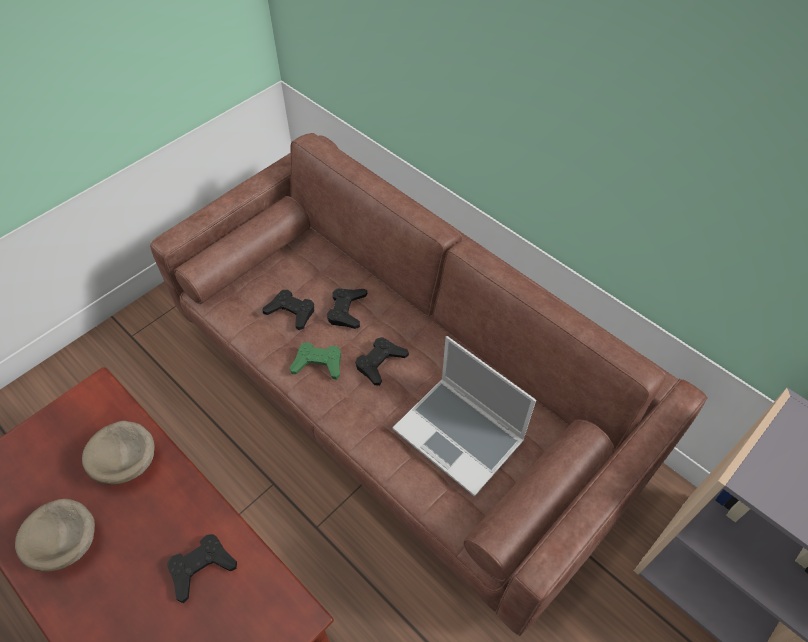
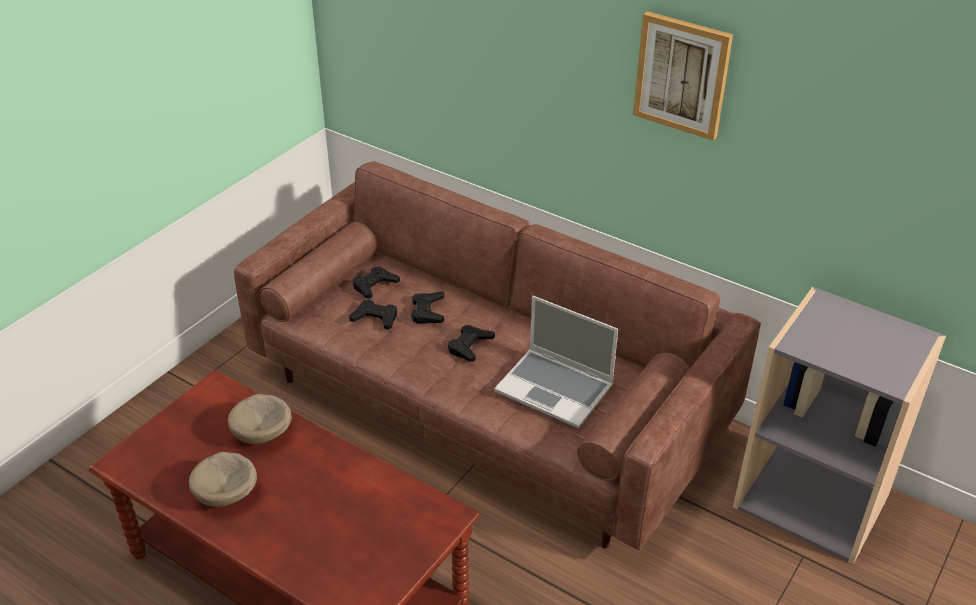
camera: 10 degrees left, 15 degrees down
(201, 567) = (354, 494): black game controller -> black game controller (375, 286)
(318, 363) = (412, 353): green game controller -> none
(677, 101) = (682, 75): none -> picture

